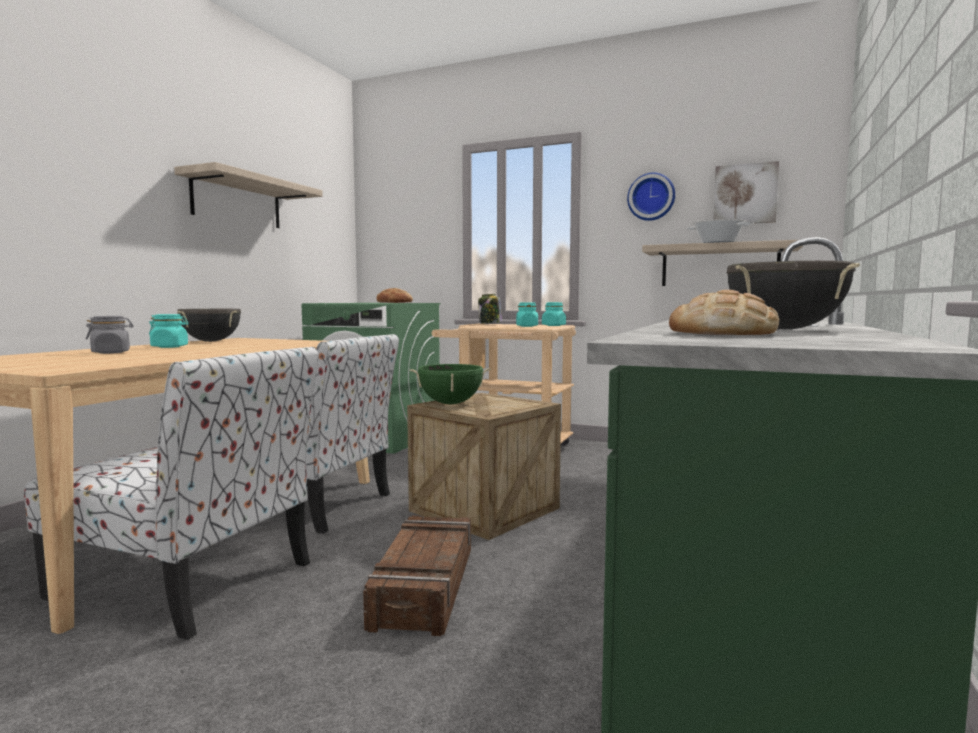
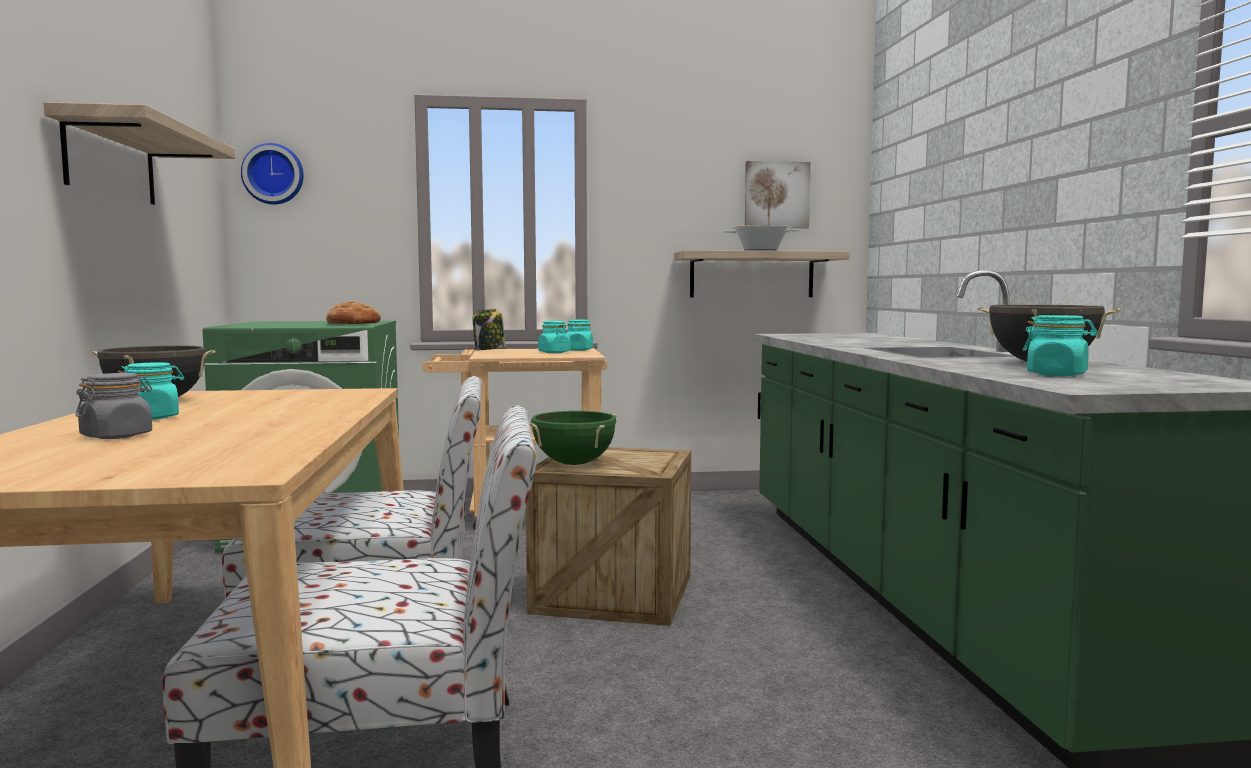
camera: 30 degrees left, 0 degrees up
(423, 586) = (679, 688): crate -> none
(651, 197) = (675, 190): wall clock -> wall clock (274, 174)
(722, 333) = (1057, 374): bread -> turquoise jar

